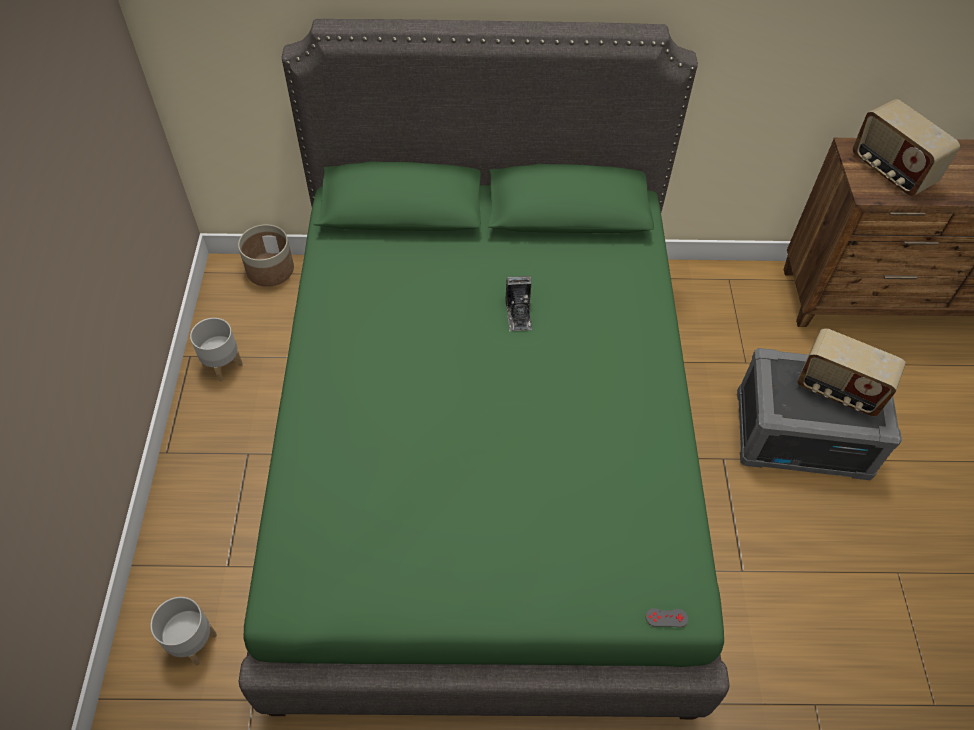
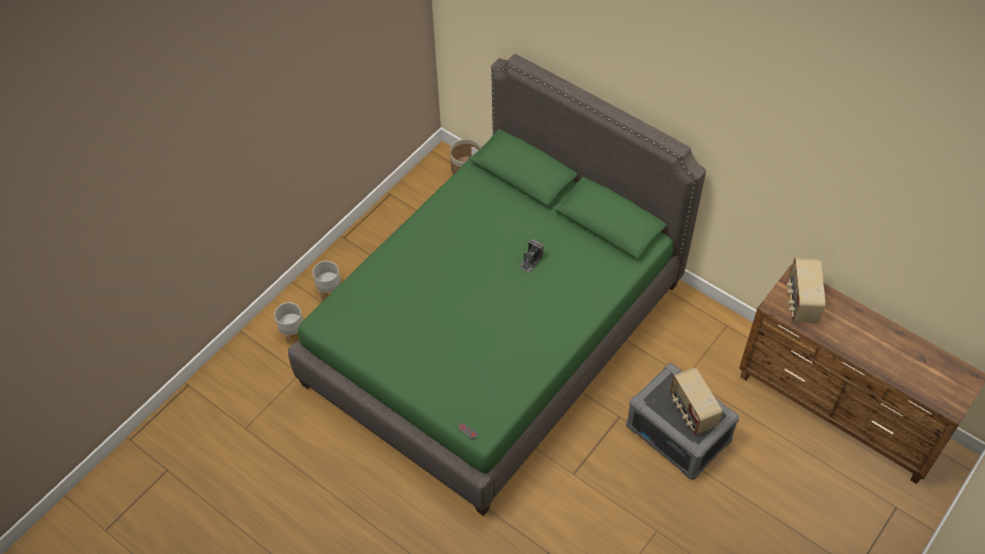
camera: 40 degrees right, 0 degrees up
(223, 365) = (403, 208): grey planter -> grey planter (330, 291)

